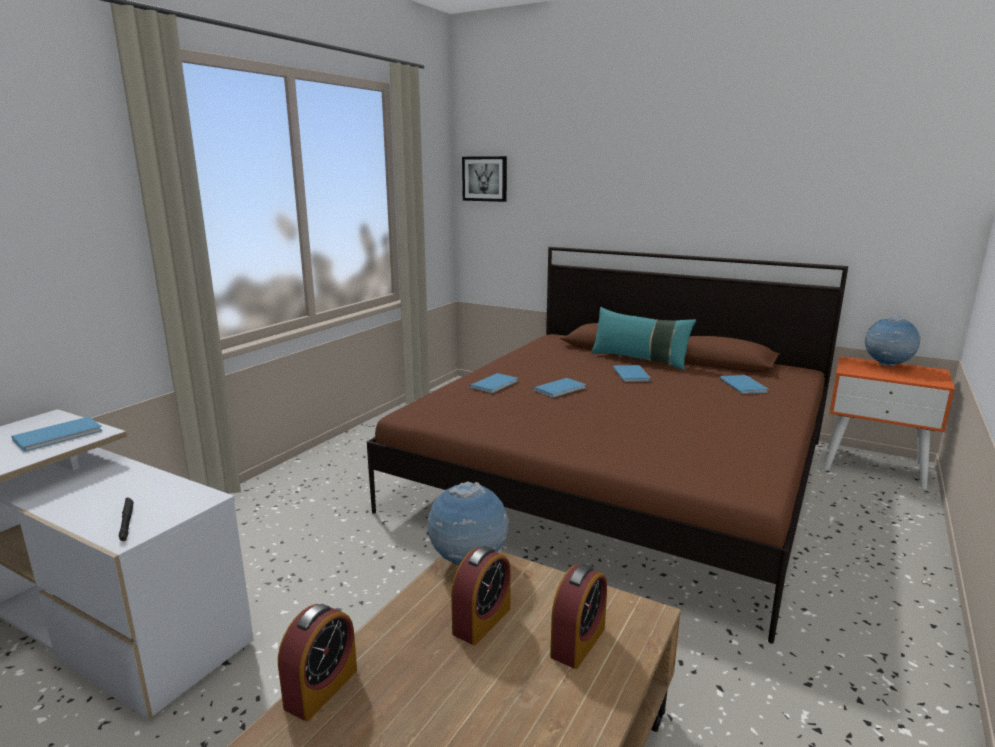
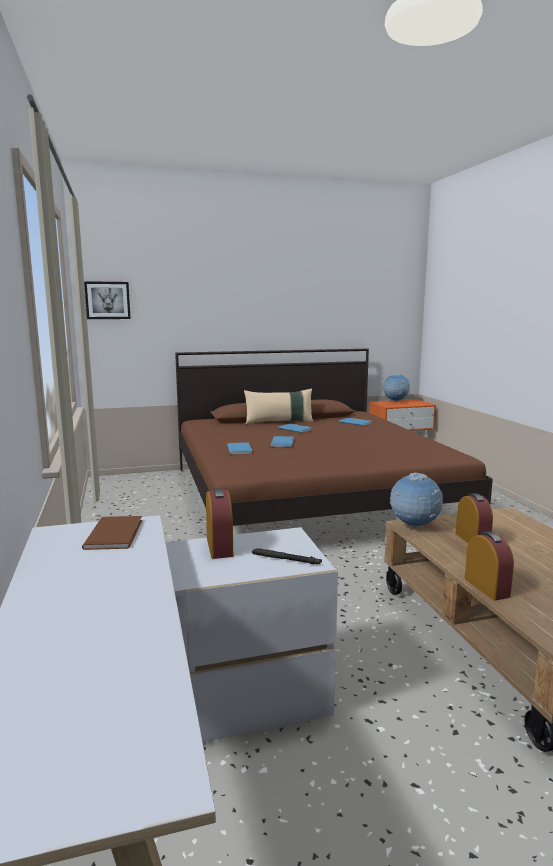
camera: 45 degrees left, 5 degrees down
(61, 435) = (116, 533): blue book -> brown book
(578, 642) = (512, 529): alarm clock -> alarm clock (219, 547)
(639, 360) = (279, 422): turquoise pillow -> beige pillow

